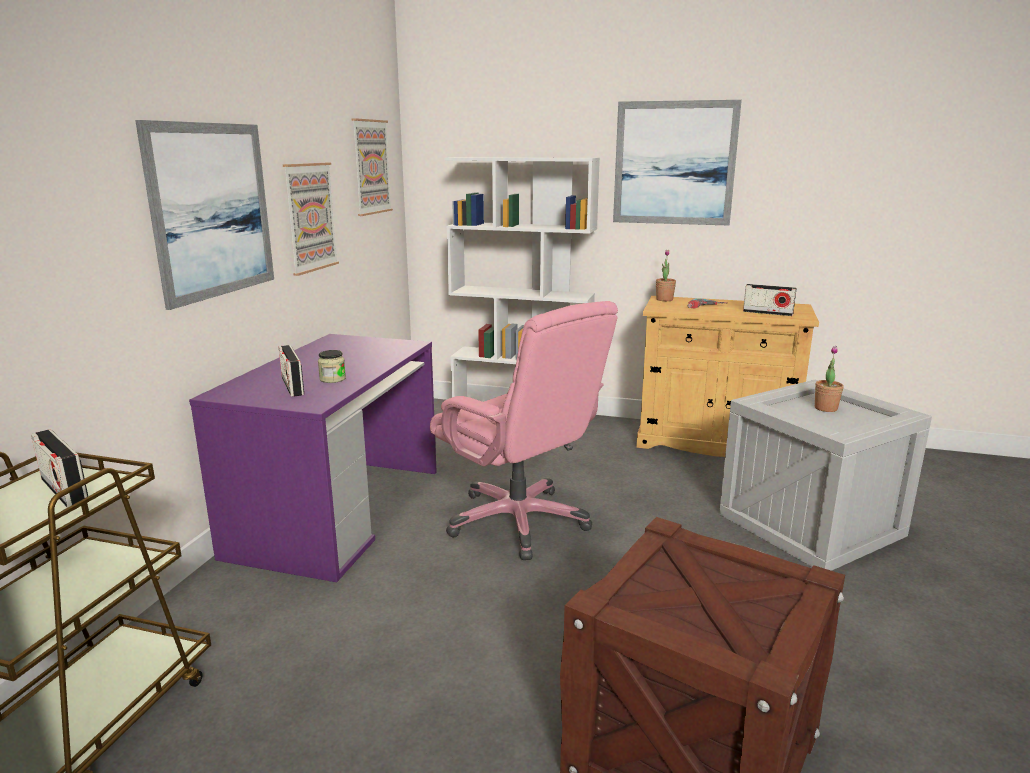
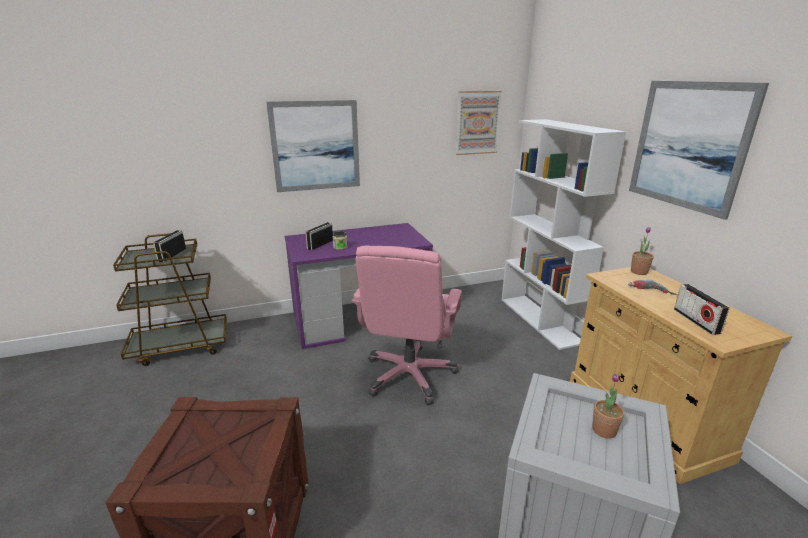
camera: 55 degrees right, 5 degrees up
(310, 217) = (402, 153): picture -> none

